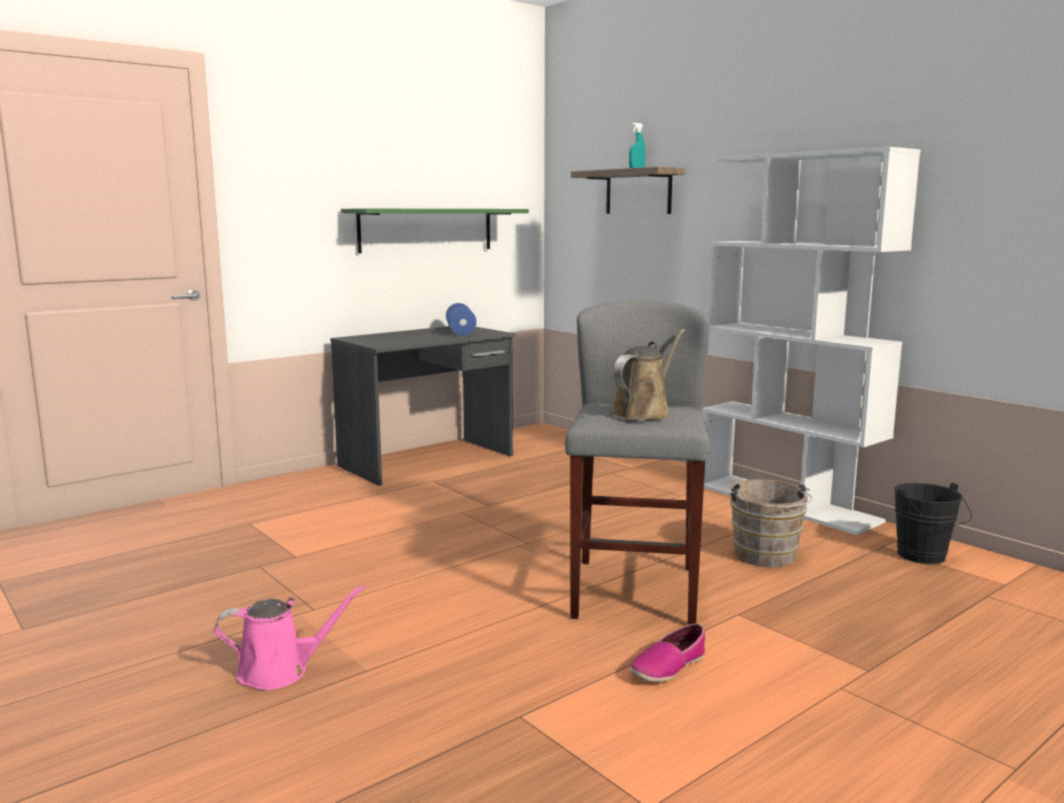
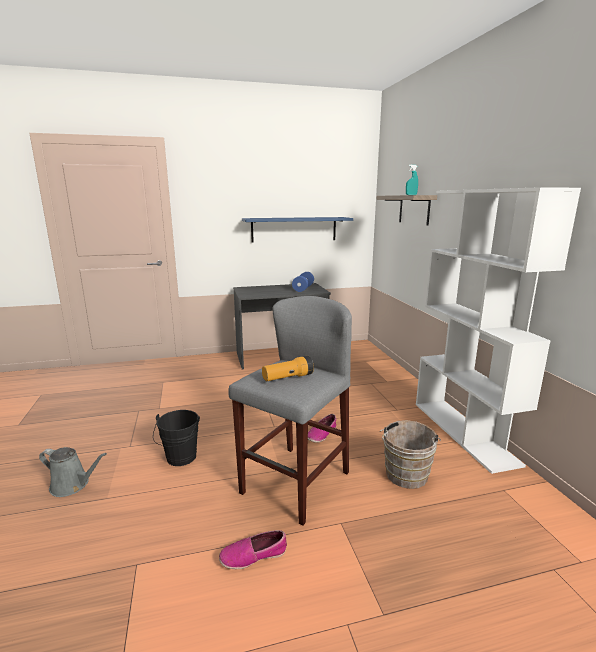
camera: 25 degrees right, 5 degrees up
(280, 671) = (73, 485): pink watering can -> grey watering can
(426, 230) = (294, 229): green shelf -> blue shelf
(608, 538) = (321, 434): none -> shoe
(643, 413) = (287, 378): brown watering can -> flashlight
(925, 557) = (530, 511): black bucket -> black bucket (180, 459)

